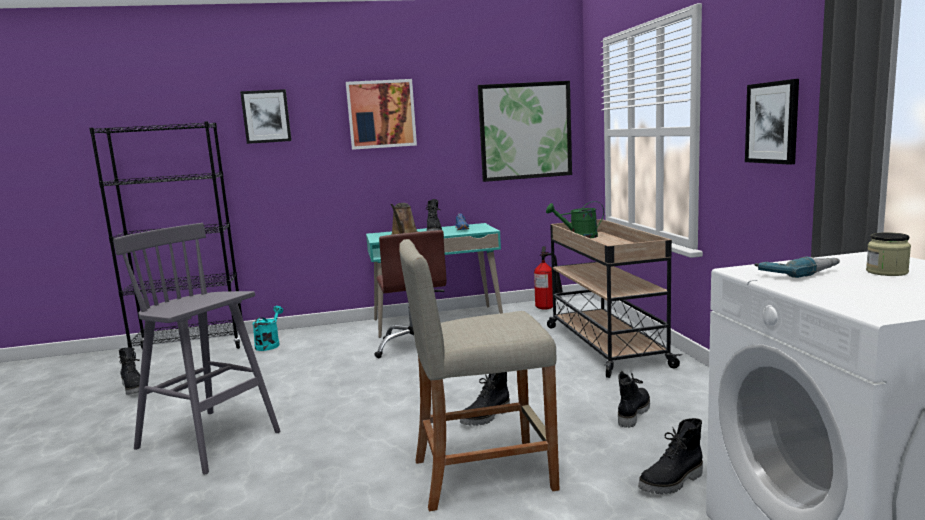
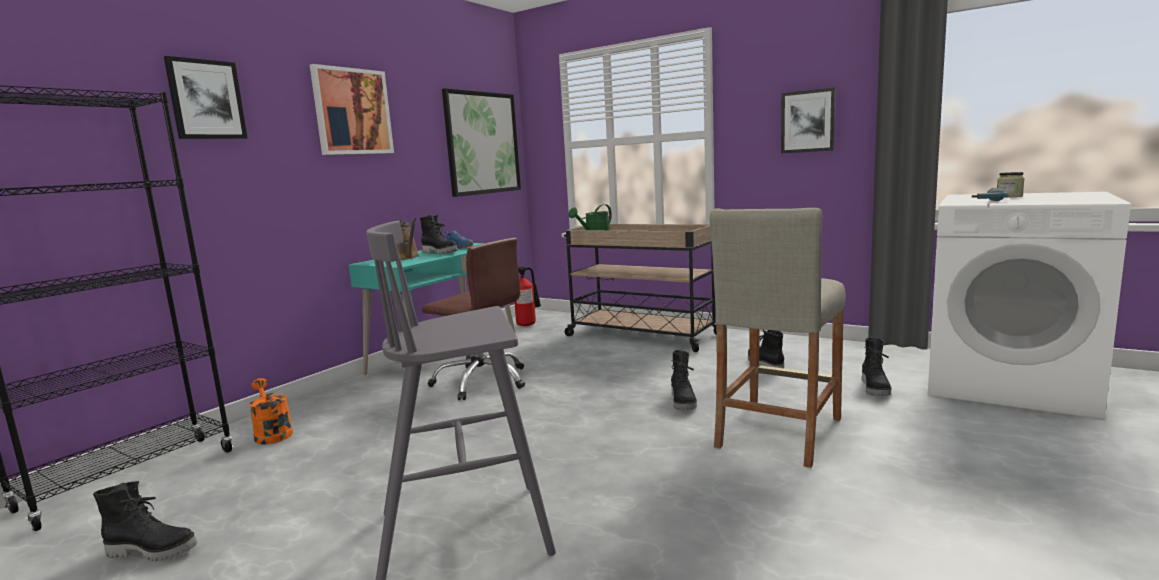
camera: 45 degrees left, 0 degrees up
(269, 344) = (272, 433): turquoise watering can -> orange watering can

